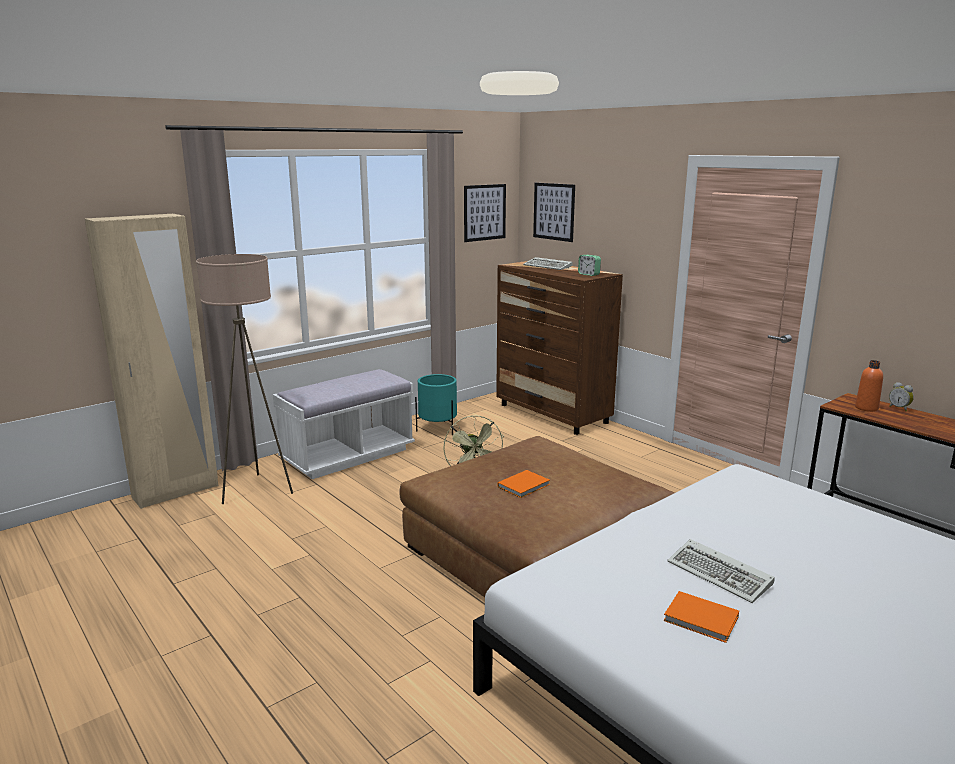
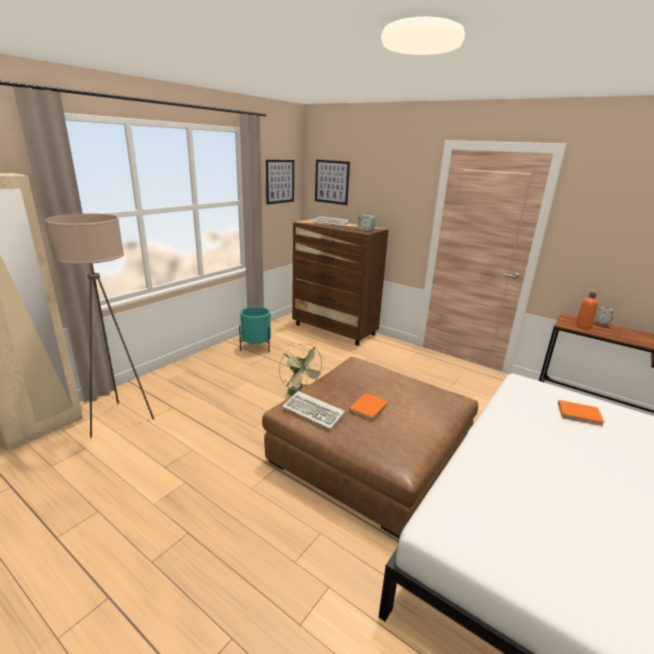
camera: 15 degrees left, 5 degrees up
(348, 456) = (192, 377): white bench -> none
(702, 620) = (599, 546): orange book -> orange book (580, 415)
(721, 575) = (577, 489): keyboard -> keyboard (315, 412)

